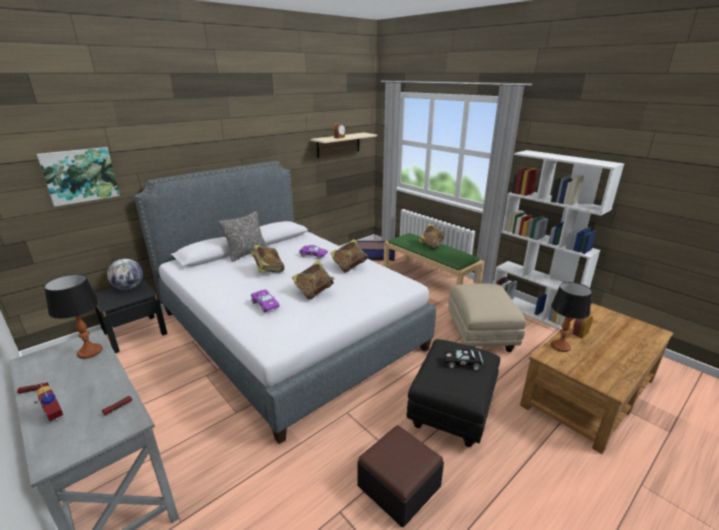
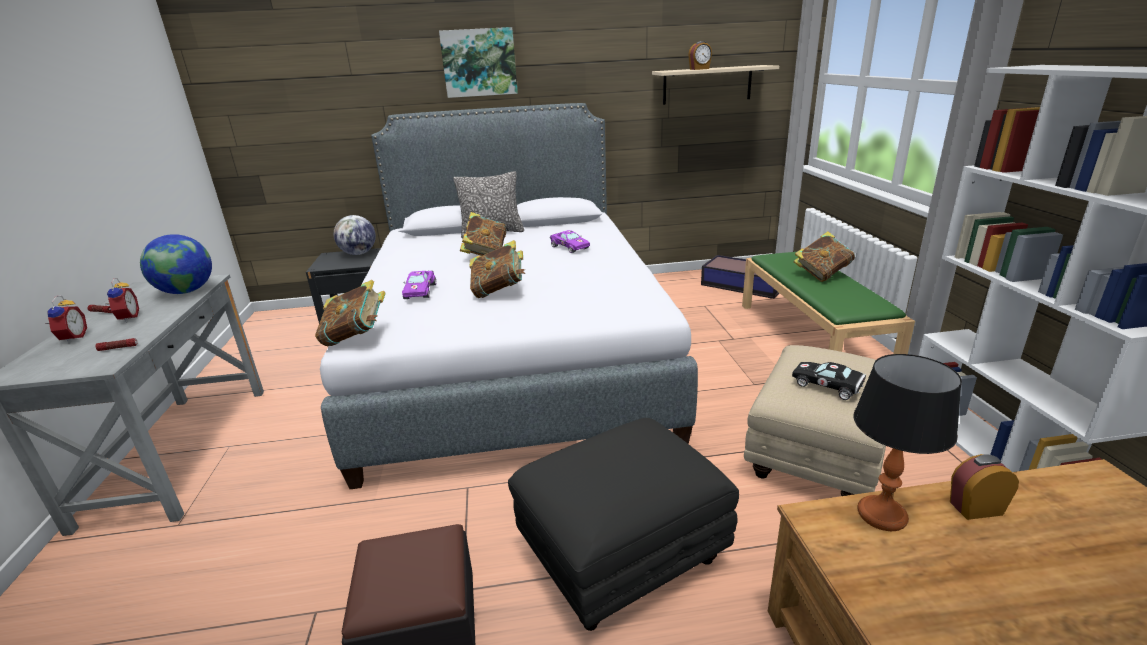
camera: 35 degrees right, 0 degrees up
(75, 387) = (127, 318): none -> alarm clock
(80, 175) = (315, 102): picture -> picture (479, 62)
(89, 352) = (186, 291): table lamp -> globe
(349, 267) = (597, 270): book -> book (356, 338)
(463, 363) = (630, 466): black toy car -> black toy car (829, 386)

